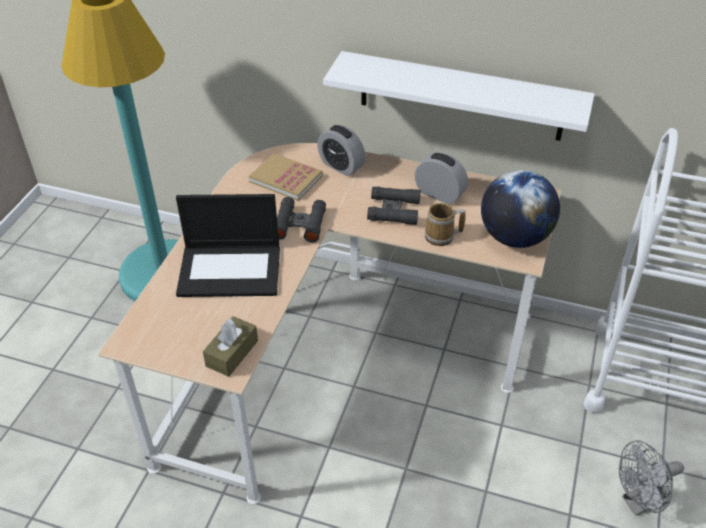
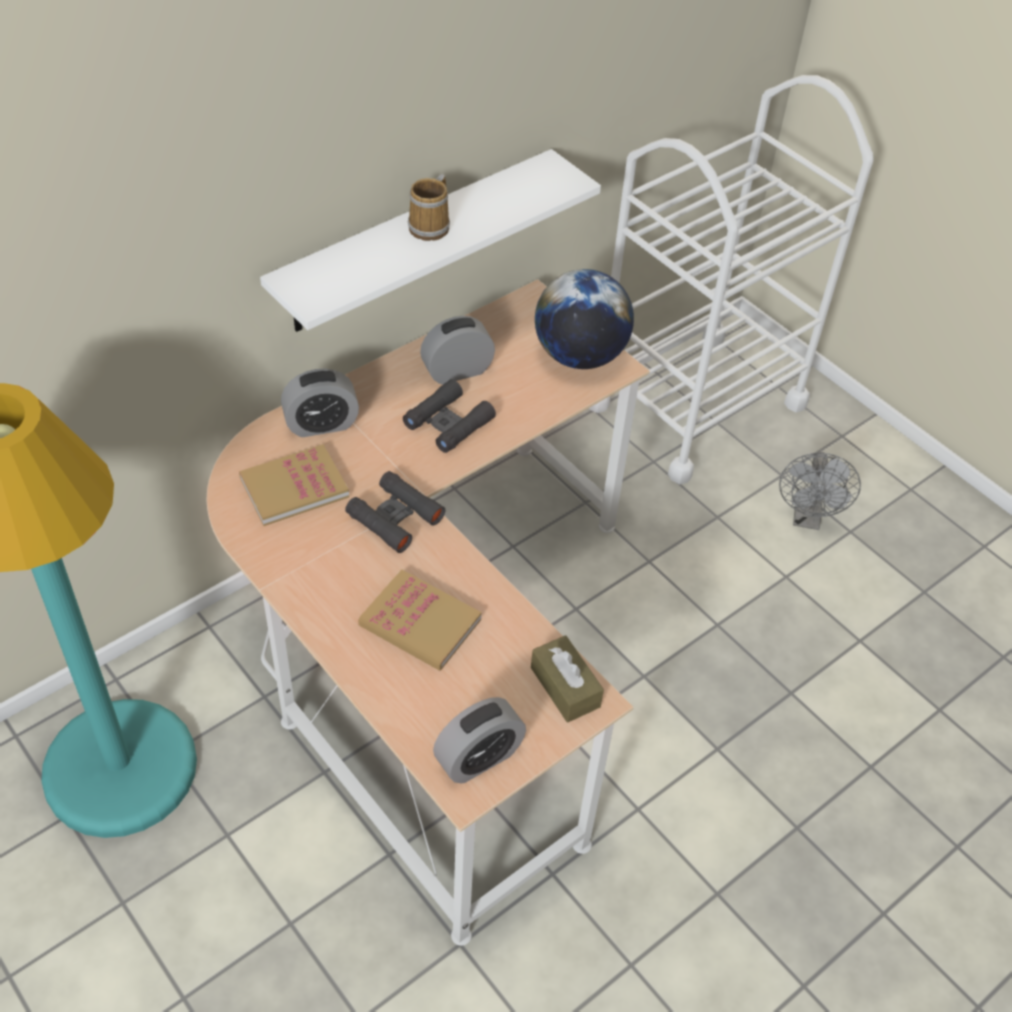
camera: 60 degrees left, 5 degrees up
(152, 338) = (478, 758): none -> alarm clock
(231, 270) = (420, 623): laptop -> book
(441, 236) = (528, 409): mug -> mug (431, 226)

